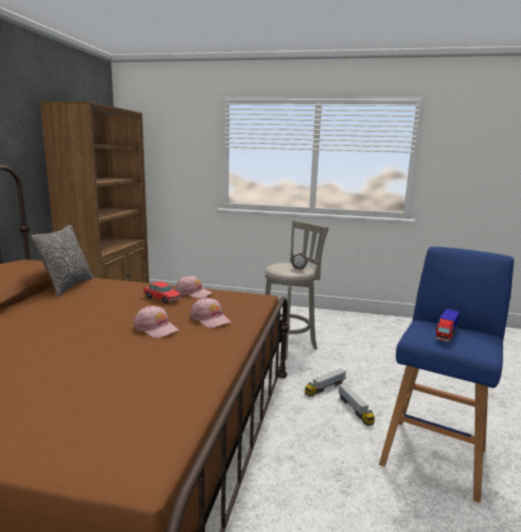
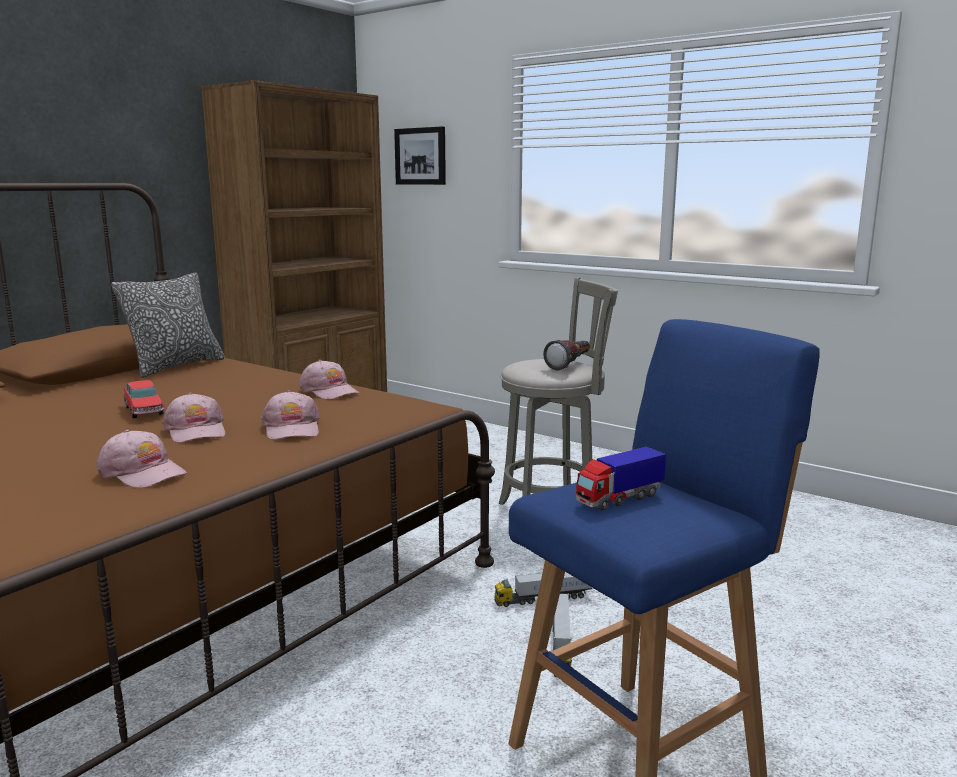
camera: 25 degrees right, 0 degrees up
(162, 148) = (421, 156): none -> picture
(162, 299) = (271, 394): toy car -> toy car (144, 411)
(169, 361) = (143, 473): none -> pink cap

